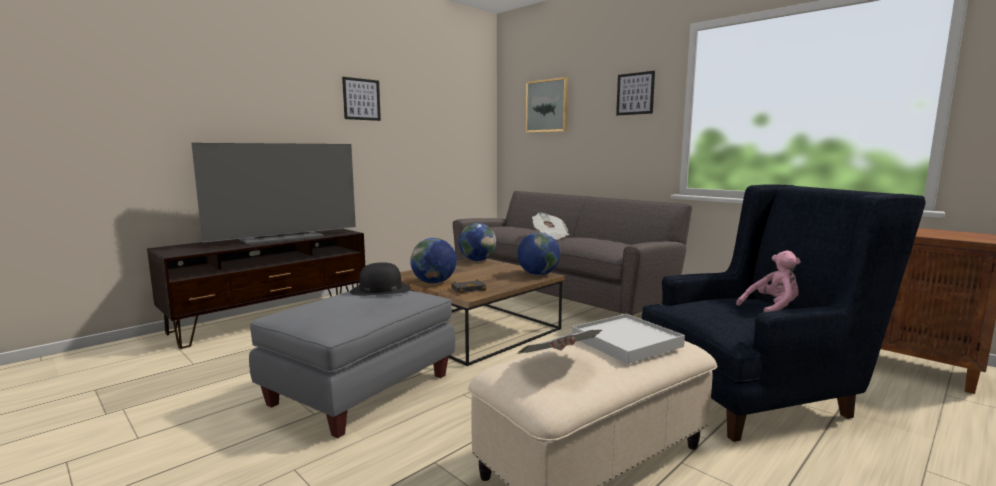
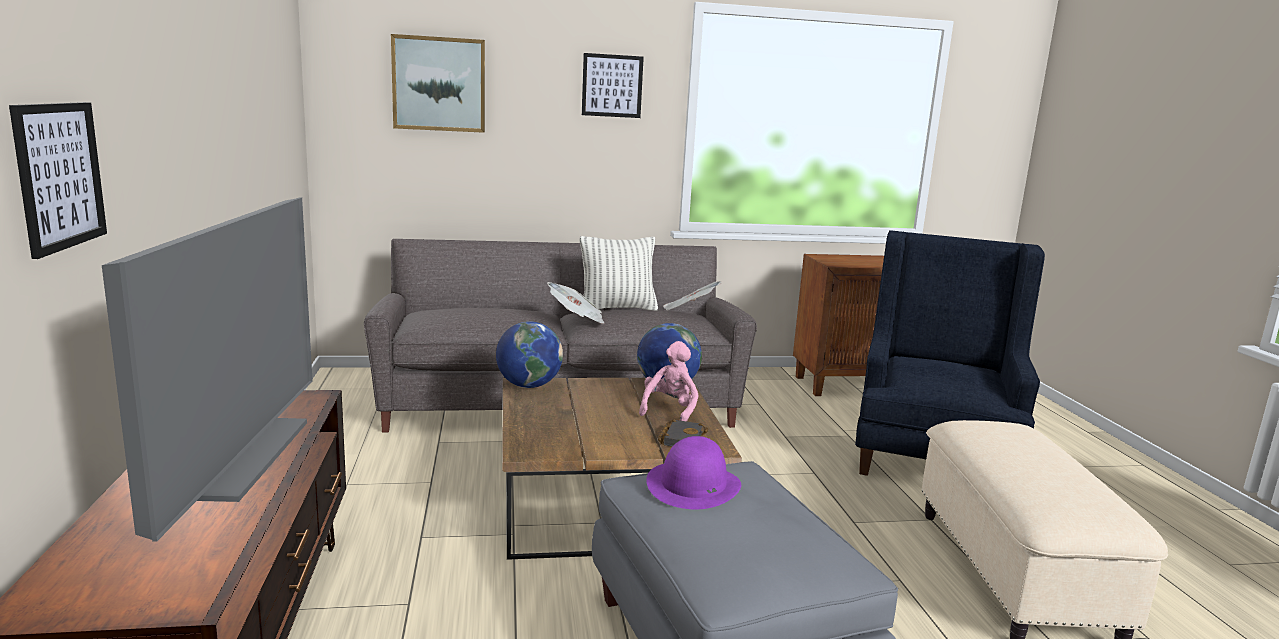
camera: 55 degrees left, 5 degrees up
(361, 99) = (196, 72): picture -> picture (60, 176)
(380, 290) = (693, 485): black hat -> purple hat
(434, 282) = (612, 445): globe -> none
(557, 364) = (1062, 487): newspaper -> newspaper (689, 311)
(593, 237) = (617, 308): none -> pillow
(626, 342) = (1017, 441): white tray -> none
(772, 310) = (962, 367): pink plush toy -> pink plush toy (669, 410)

